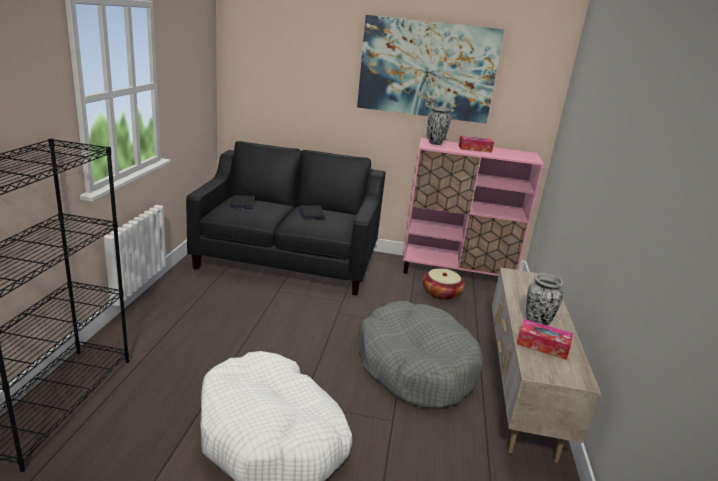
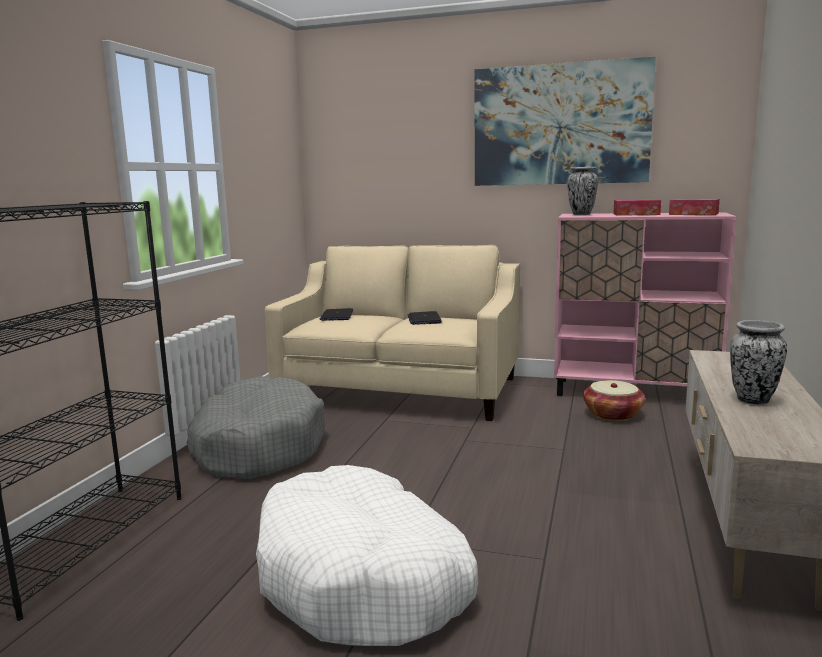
camera: 10 degrees right, 10 degrees down
(288, 260) = (401, 390): black sofa -> beige sofa
(415, 366) = (577, 495): grey dog bed -> grey dog bed (257, 446)
(542, 345) = (765, 420): tissue box -> tissue box (693, 214)

